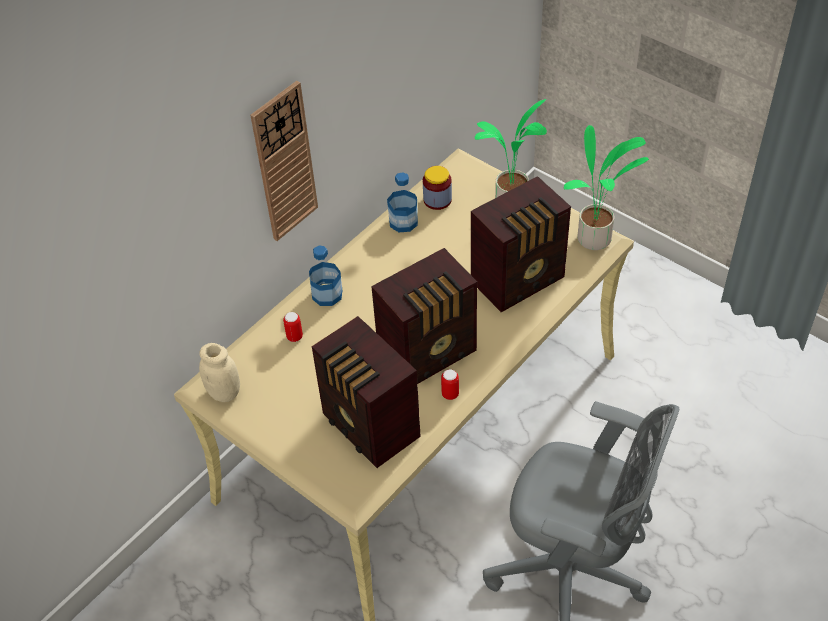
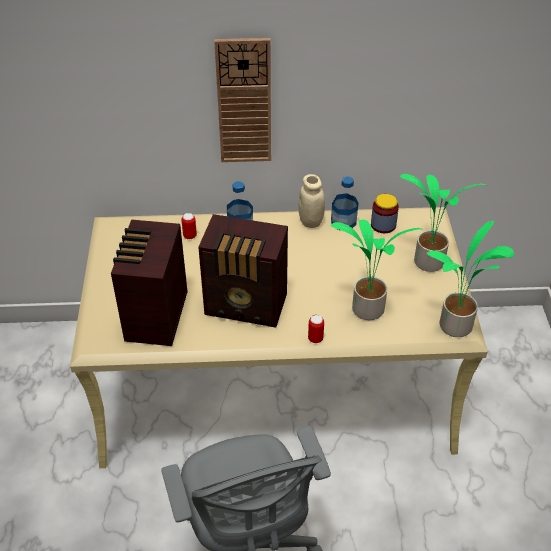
camera: 45 degrees right, 5 degrees down
(224, 392) = (114, 235): beige jar -> beige jar (310, 221)
(450, 394) = (224, 339): can -> can (315, 338)
(520, 280) = (366, 310): radio -> potted plant

